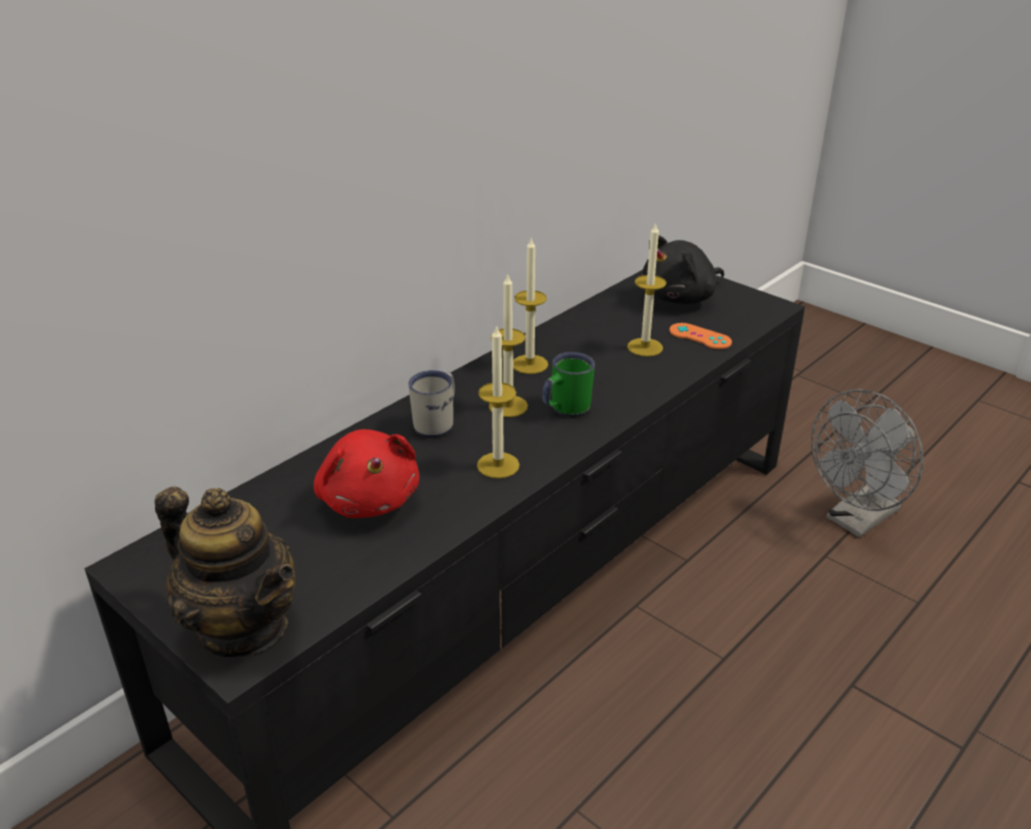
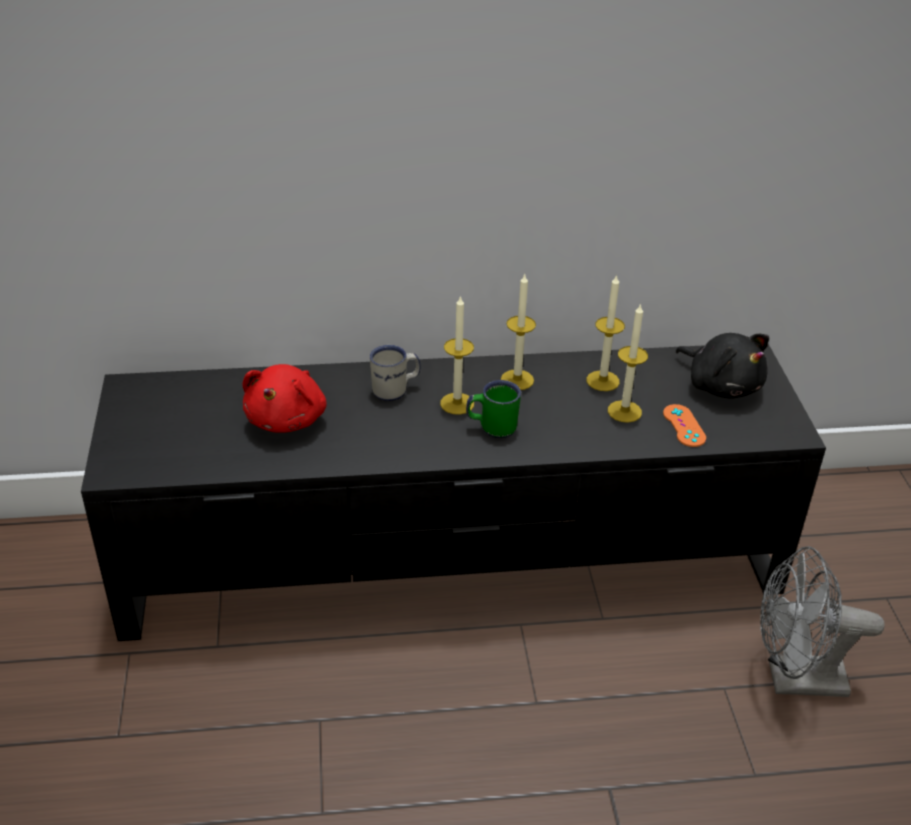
camera: 40 degrees right, 5 degrees up
(242, 627) = (133, 454): teapot -> none
(498, 465) = (392, 441): candle -> candle (602, 381)
(681, 298) = (721, 385): black plush toy -> black plush toy turned 135 degrees counterclockwise

